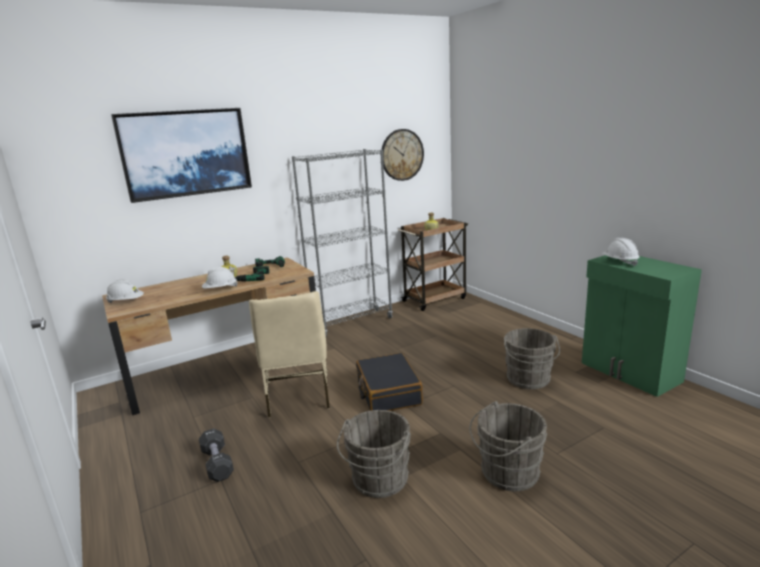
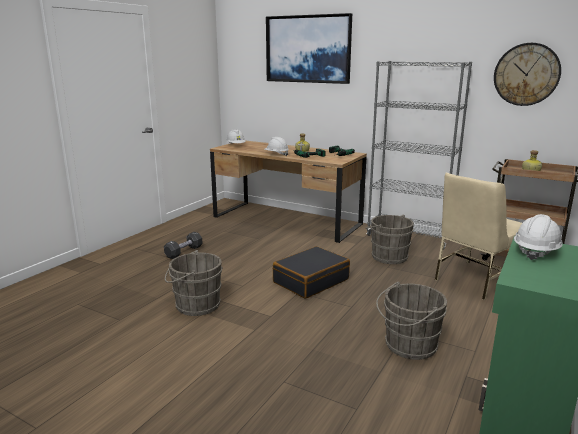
camera: 60 degrees right, 0 degrees up
(298, 395) = (275, 251): beige chair -> beige chair (475, 280)
(506, 473) = (236, 357): grey bucket -> grey bucket (387, 256)

